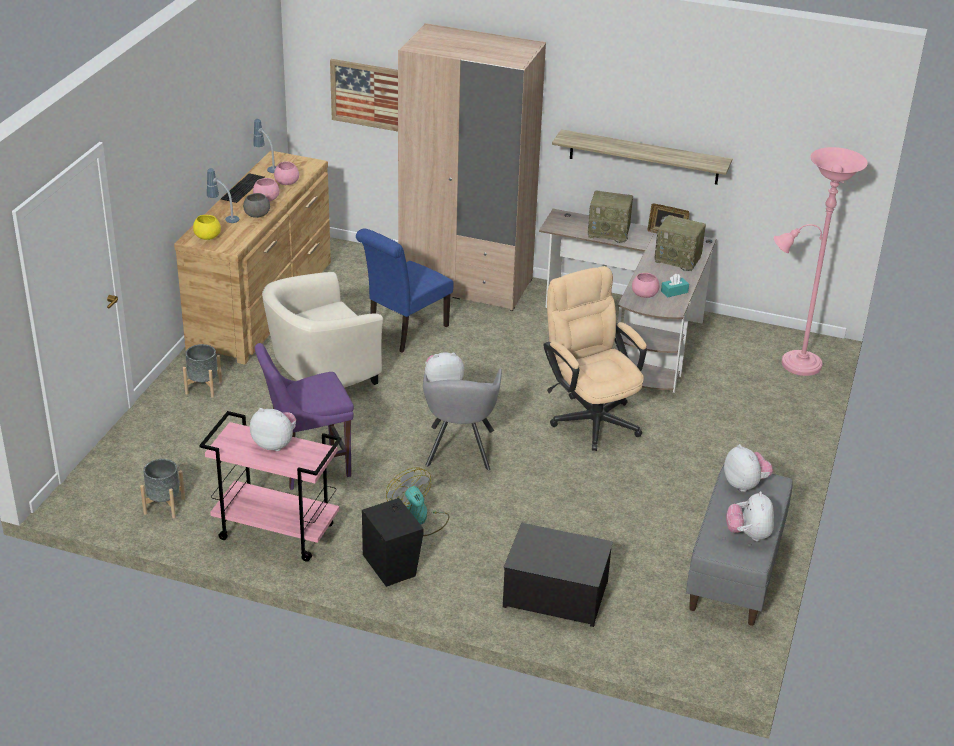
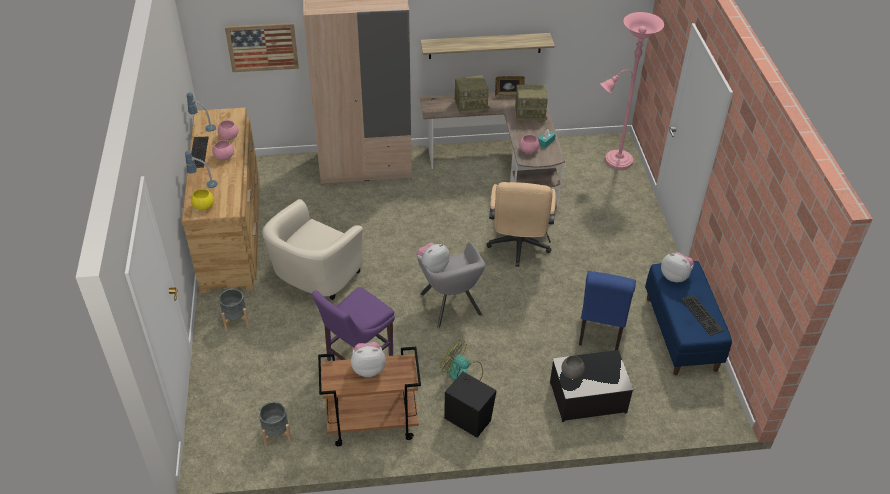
camera: 25 degrees left, 10 degrees up
(256, 214) = (227, 173): grey bowl -> grey bowl (571, 373)
(275, 532) = (371, 424): pink cart -> brown cart
(404, 332) = (349, 221): blue chair -> blue chair (601, 331)
(591, 416) = (518, 247): beige office chair -> beige office chair turned 120 degrees counterclockwise
(735, 570) = (681, 334): grey bench -> blue bench
(748, 535) = (703, 315): plush toy -> keyboard

